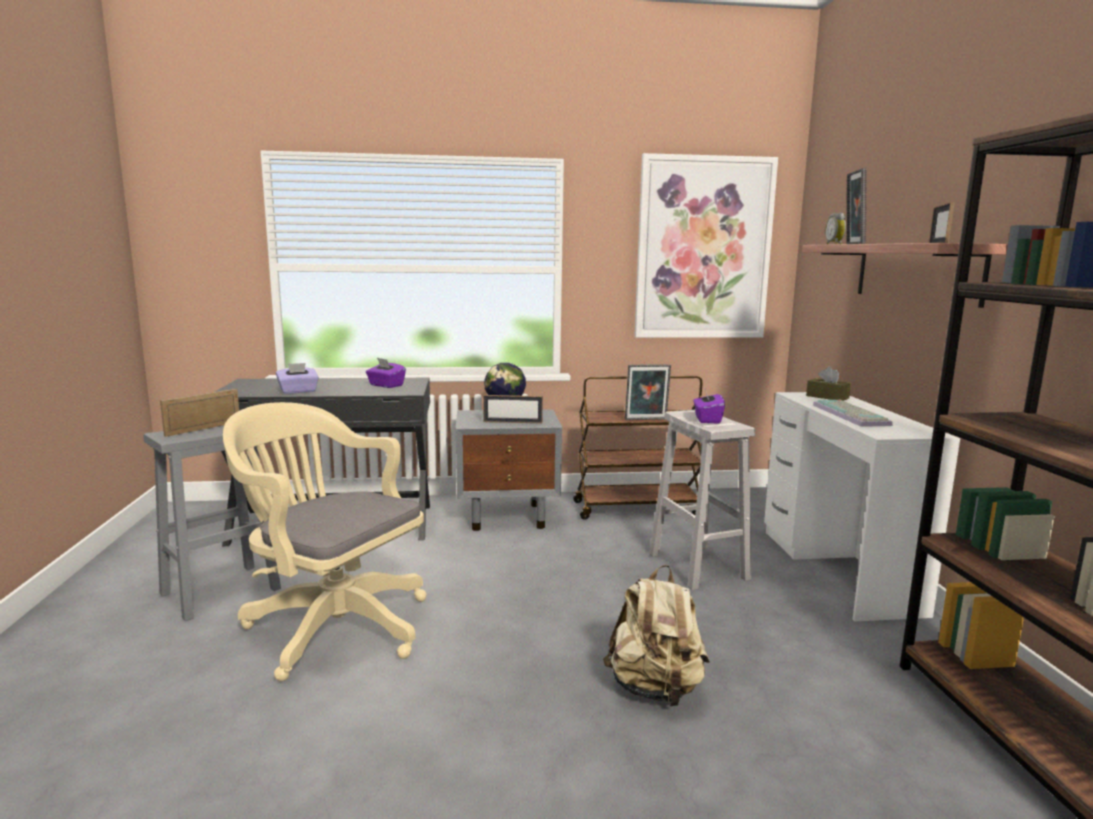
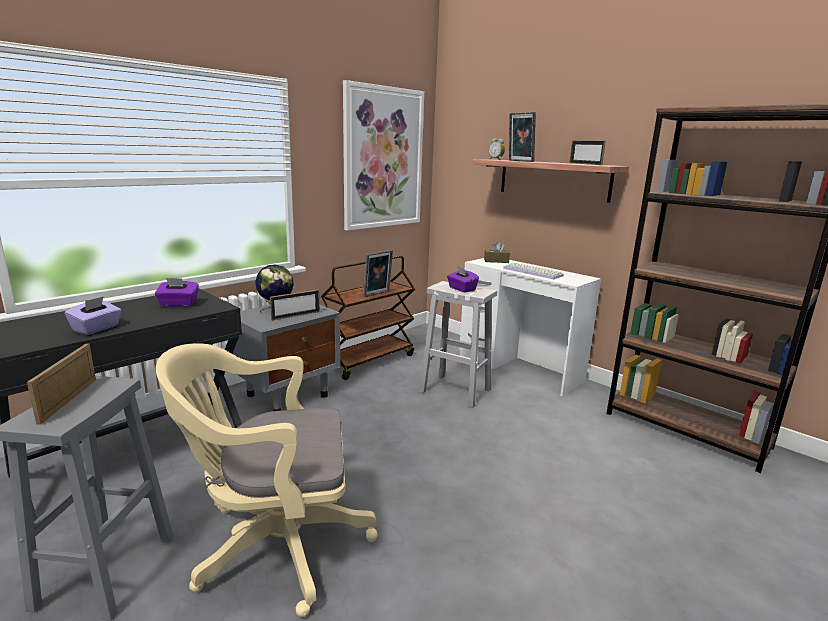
camera: 40 degrees left, 5 degrees up
(655, 689) = (536, 480): beige backpack -> none

